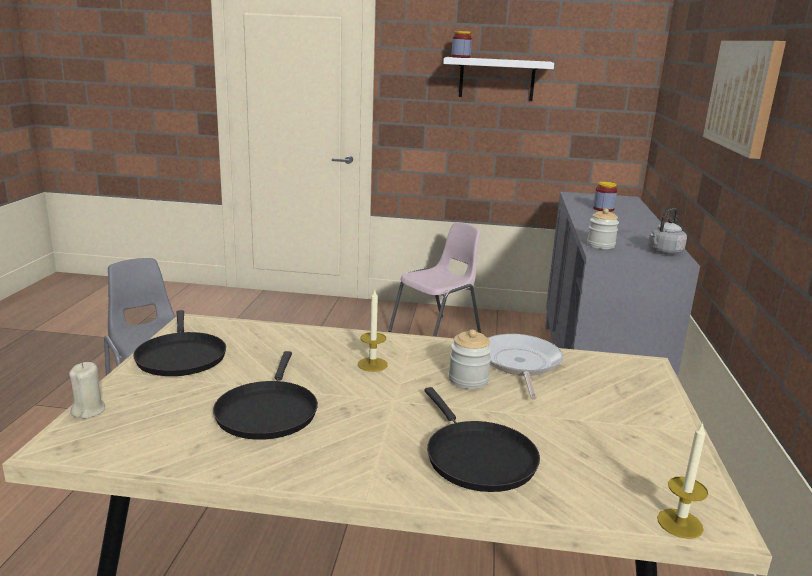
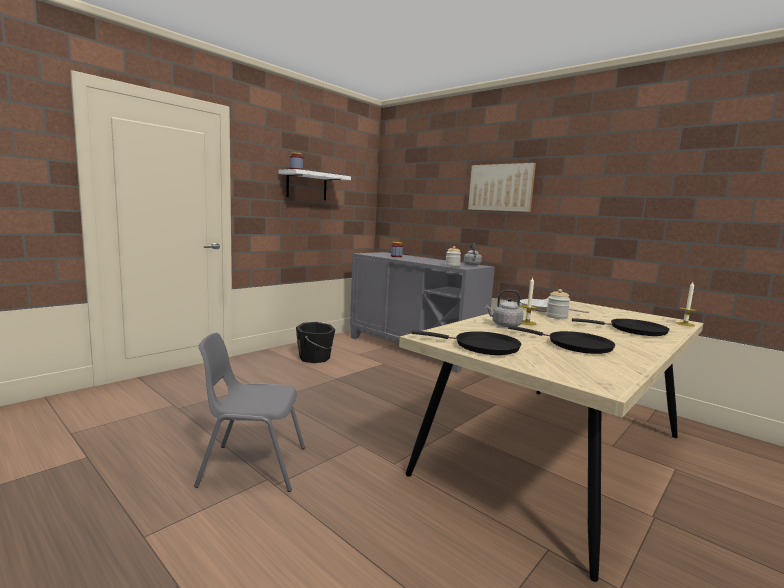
camera: 55 degrees left, 10 degrees down
(89, 410) = (554, 374): beige candle -> none
(328, 352) = (504, 325): none -> grey kettle
(437, 333) = (315, 358): pink chair -> black bucket

